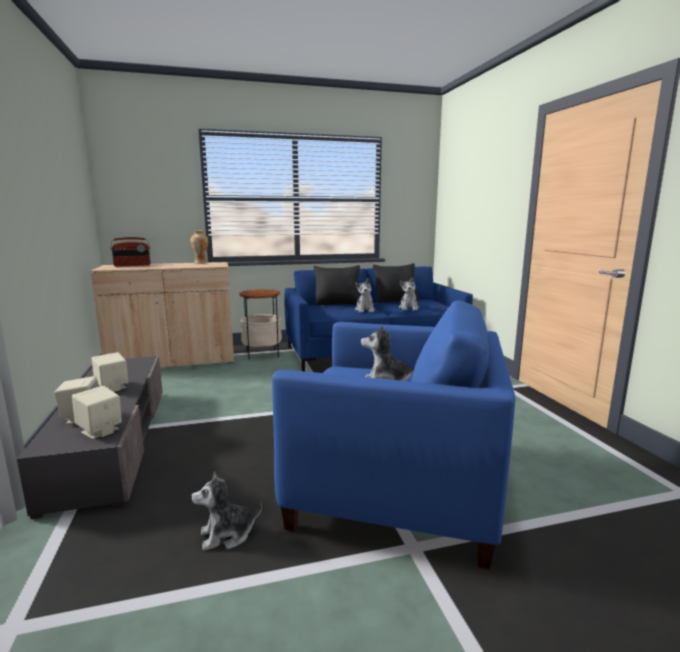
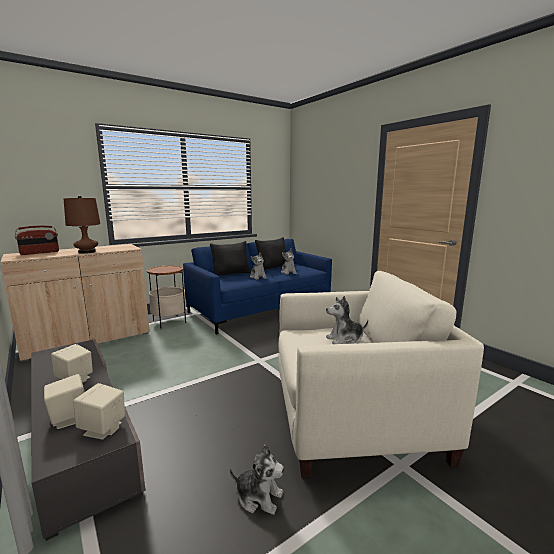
camera: 20 degrees left, 0 degrees up
(173, 266) = (87, 252): none -> brown table lamp
(201, 263) = (108, 246): vase -> none
(227, 535) = (258, 497): plush toy -> plush toy turned 120 degrees counterclockwise
(395, 485) = (354, 417): blue armchair -> beige armchair

